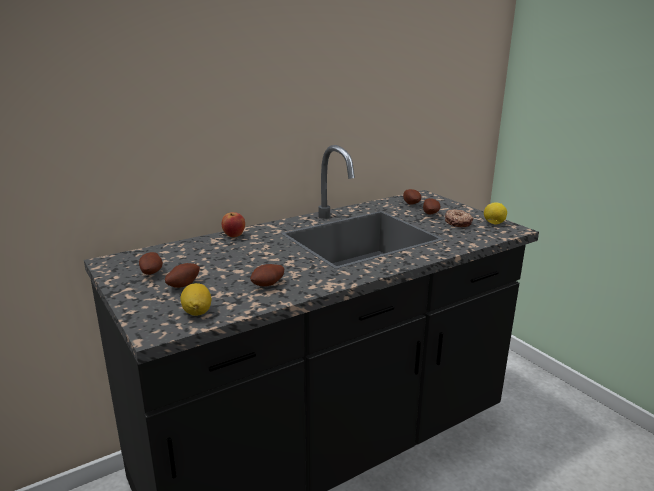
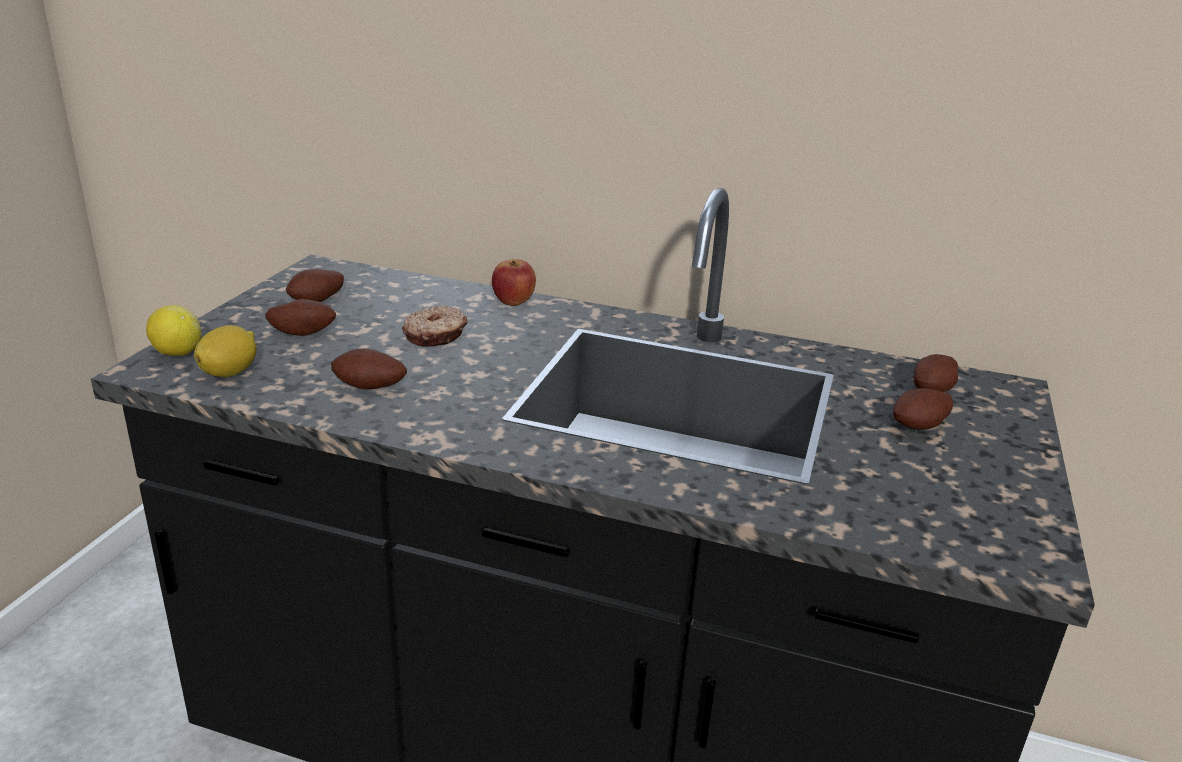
camera: 50 degrees right, 5 degrees up
(458, 222) = (931, 474): donut -> donut (436, 336)
(493, 223) = (1014, 521): lemon -> lemon (177, 353)

